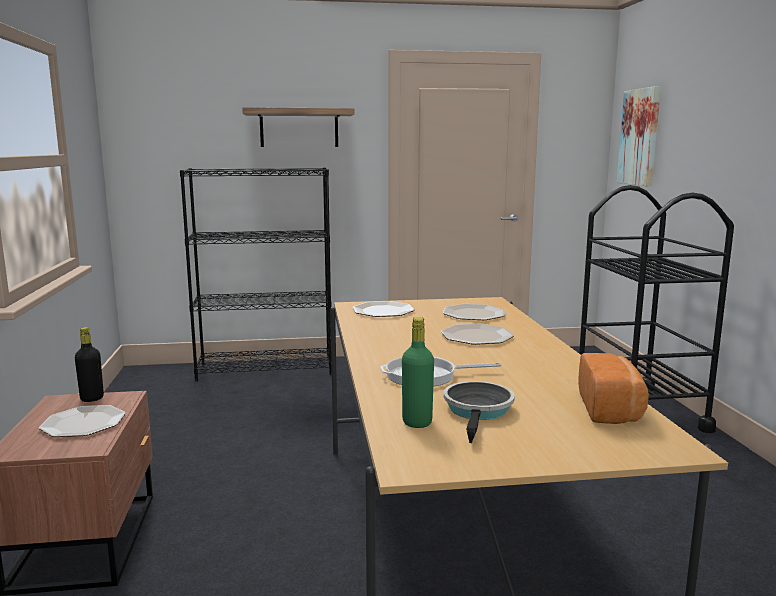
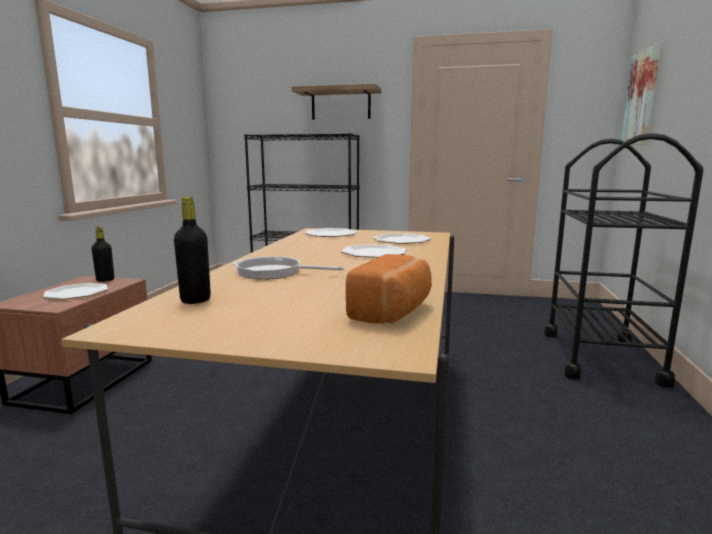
camera: 20 degrees right, 0 degrees up
(417, 422) = (195, 300): green bottle -> black bottle
(478, 411) = (263, 299): frying pan -> none

